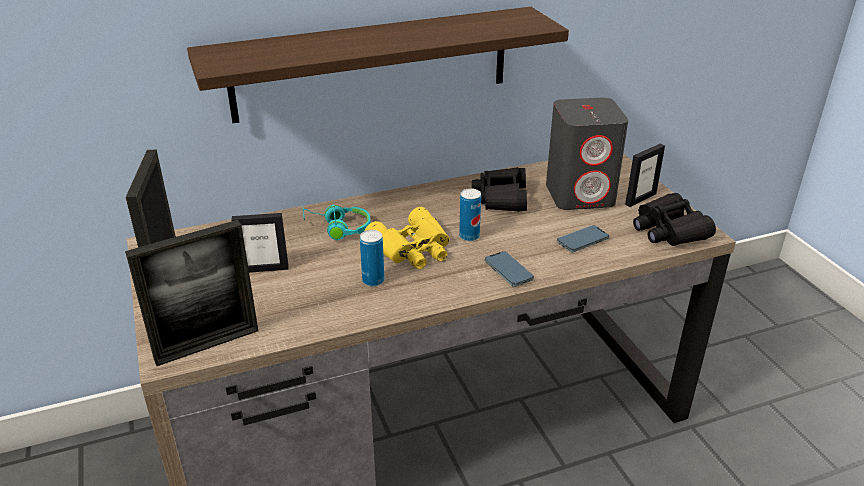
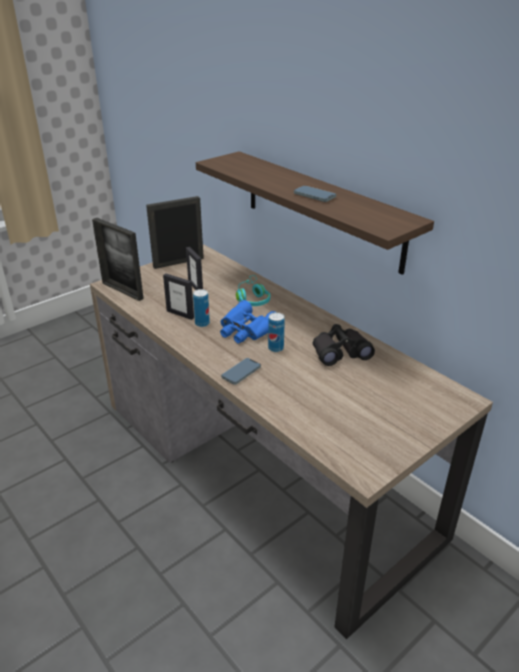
camera: 70 degrees right, 0 degrees up
(413, 249) = (246, 330): yellow binoculars -> blue binoculars
(580, 195) = (379, 391): grey speaker -> none
(582, 241) = (304, 402): phone -> phone (314, 196)
(640, 199) = (400, 427): picture frame -> picture frame (180, 314)
(668, 230) = (356, 450): black binoculars -> none

